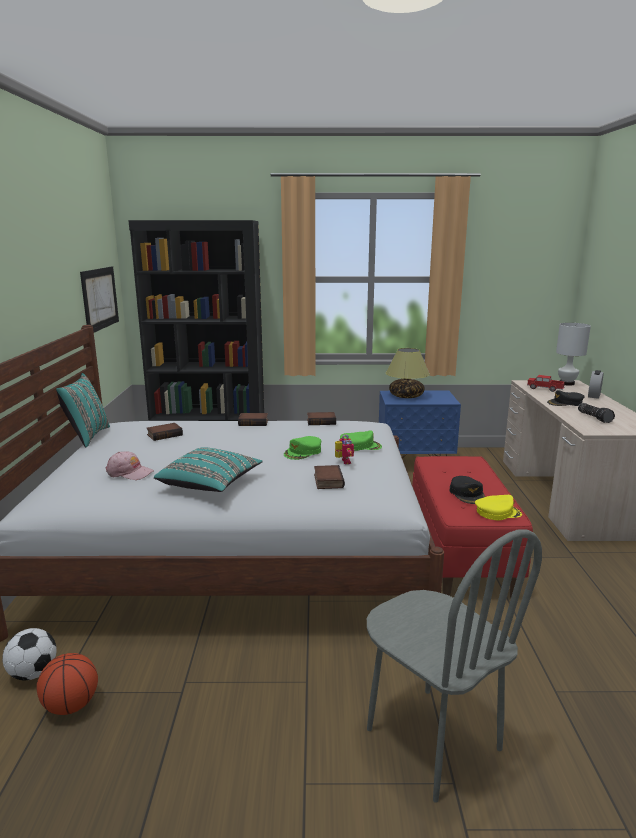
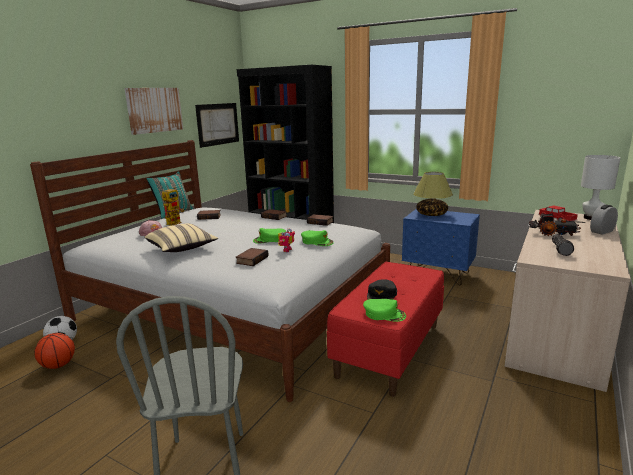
camera: 30 degrees right, 0 degrees up
(45, 282) = (154, 110): none -> picture
(127, 450) = (175, 222): none -> toy robot
(210, 484) = (182, 249): turquoise pillow -> beige pillow
(497, 512) = (384, 314): yellow cap -> green cap
(565, 403) = (554, 234): black cap -> toy truck

